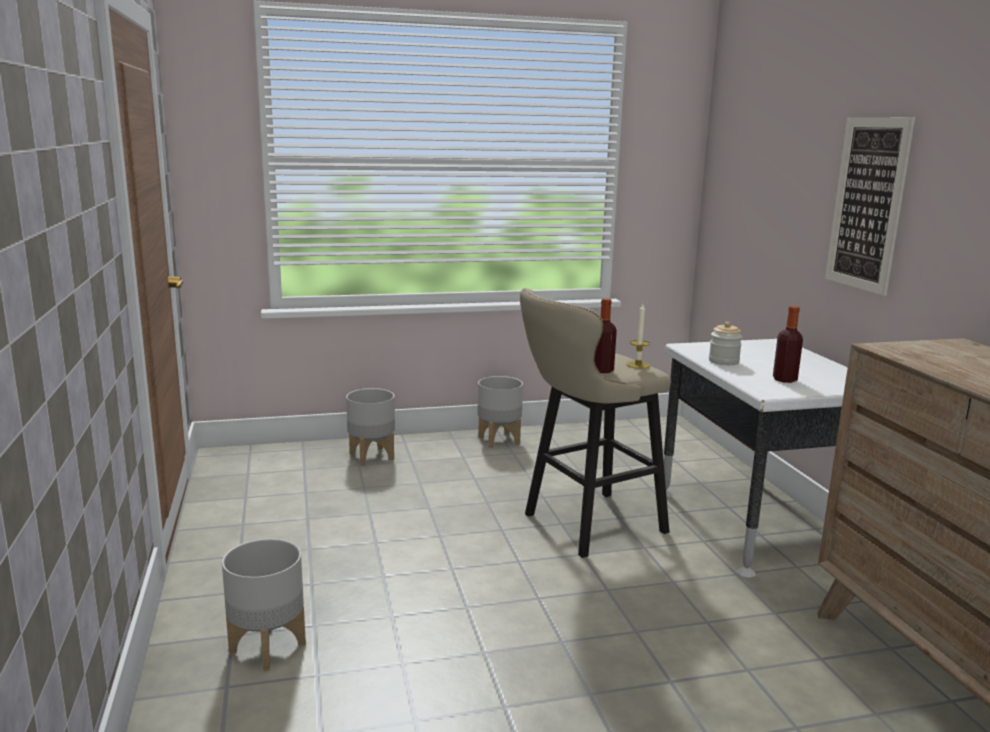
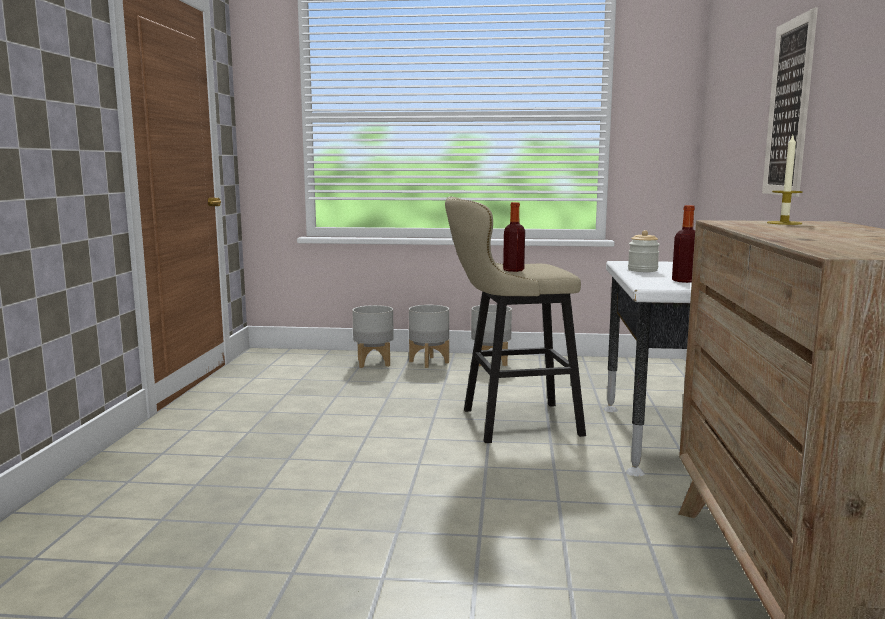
camera: 20 degrees right, 5 degrees down
(267, 648) = (177, 464): grey planter -> grey planter (428, 362)
(638, 365) = (553, 269): candle -> candle (784, 223)

